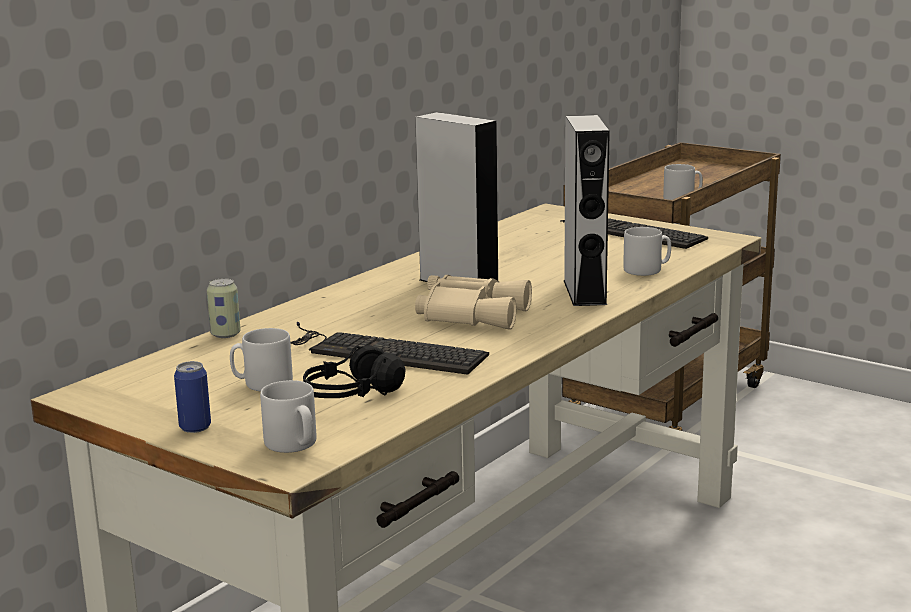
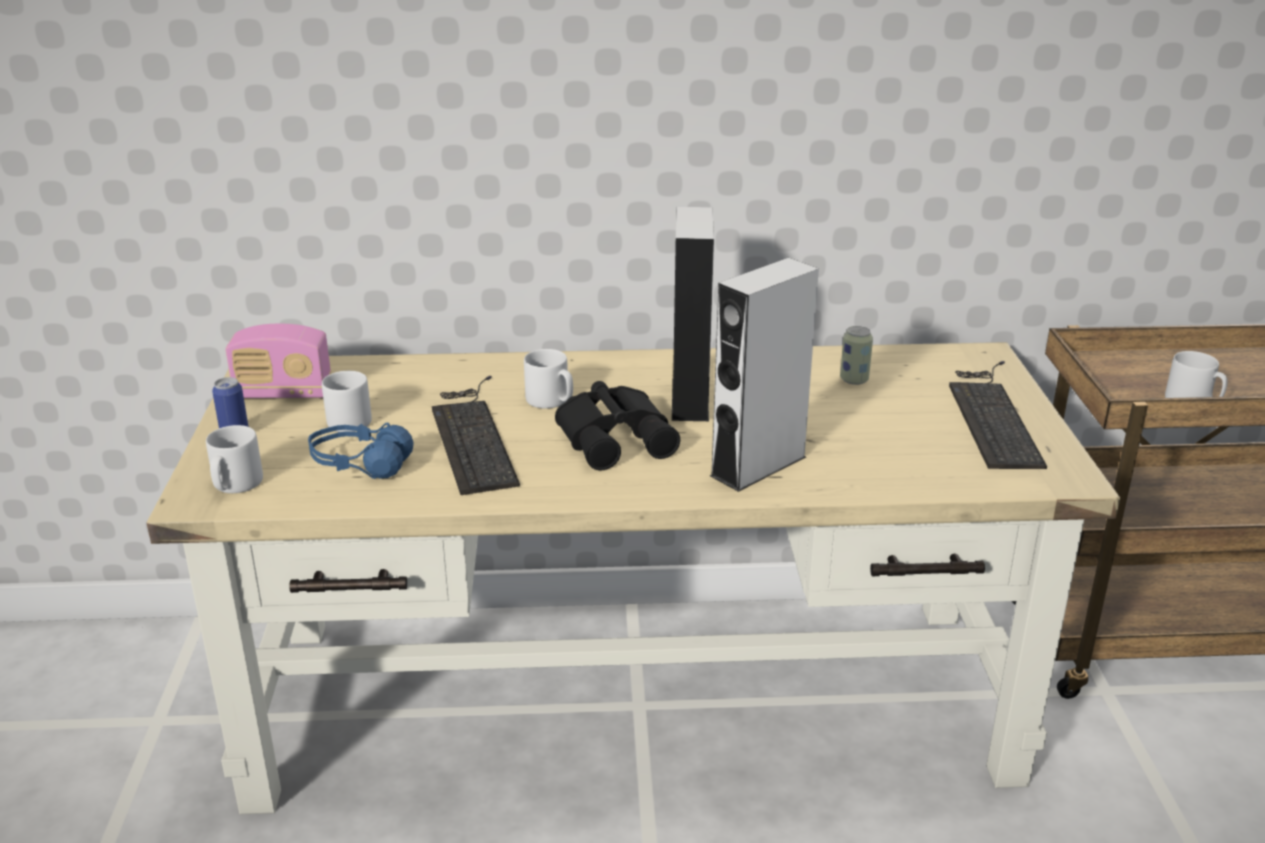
camera: 50 degrees right, 10 degrees up
(157, 394) = (284, 393): none -> radio
(225, 334) = (434, 362): can -> can (854, 380)
(352, 395) = (360, 465): black headphones -> blue headphones
(472, 314) = (617, 437): beige binoculars -> black binoculars
(647, 270) = (879, 473): grey mug -> grey mug (551, 401)

